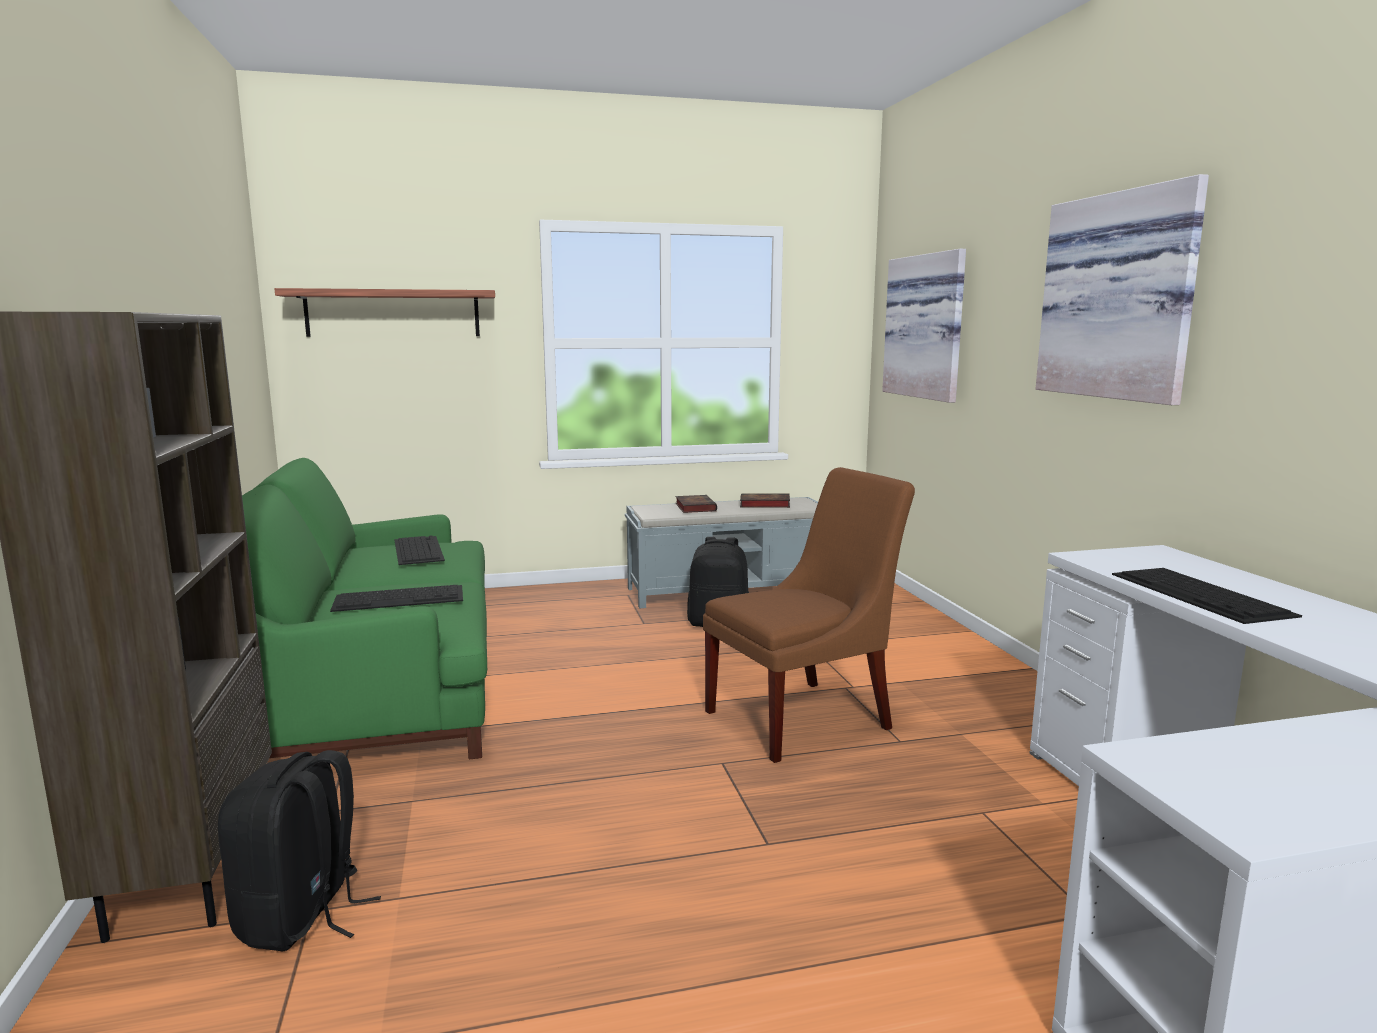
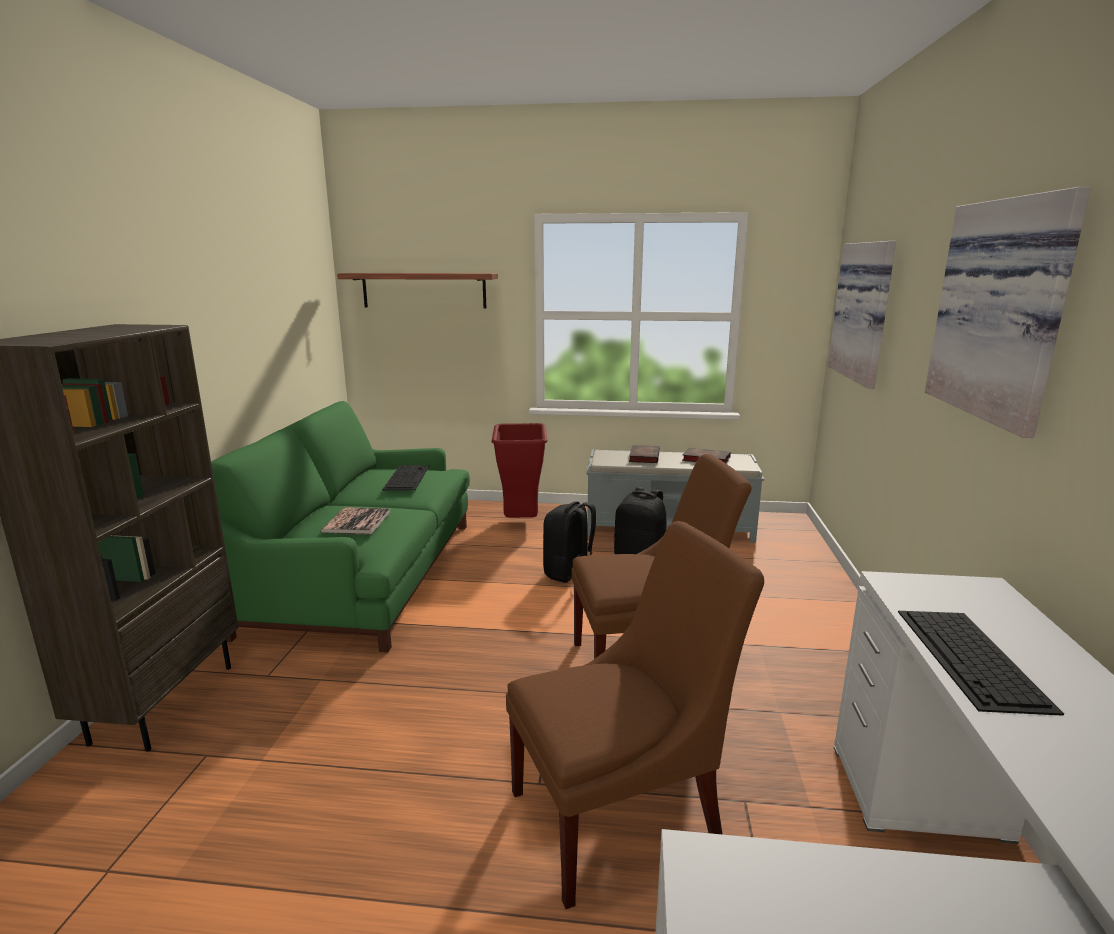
camera: 20 degrees right, 5 degrees up
(302, 916) = (198, 758): black backpack -> black backpack (569, 573)
(400, 598) = (357, 522): keyboard -> book
(550, 606) = (522, 523): none -> red trash can
(877, 851) = (622, 816): none -> brown chair

